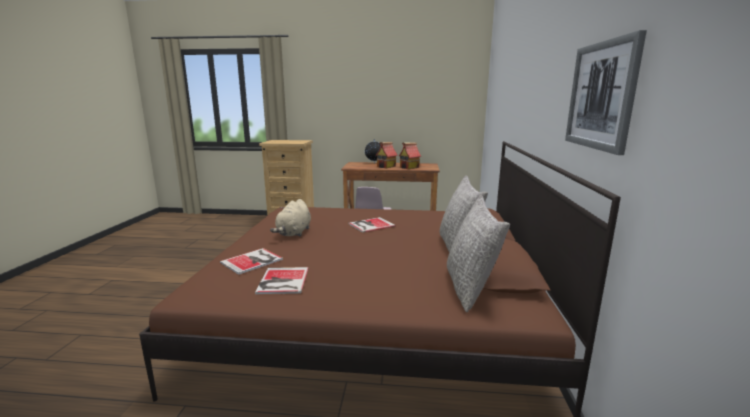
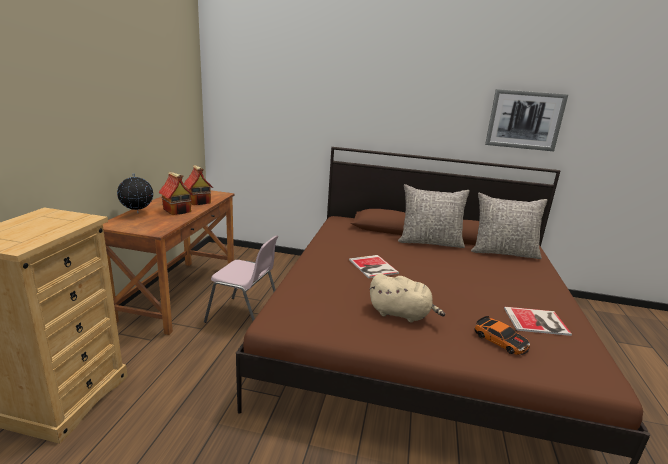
camera: 85 degrees left, 5 degrees up
(253, 261) = (501, 340): book -> toy car

